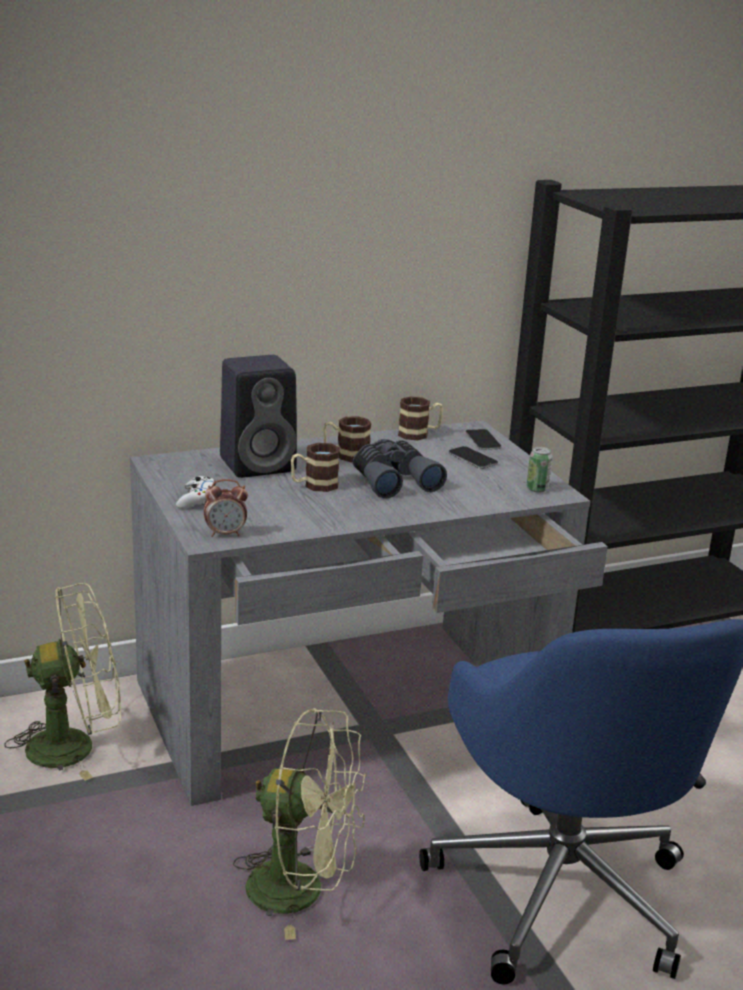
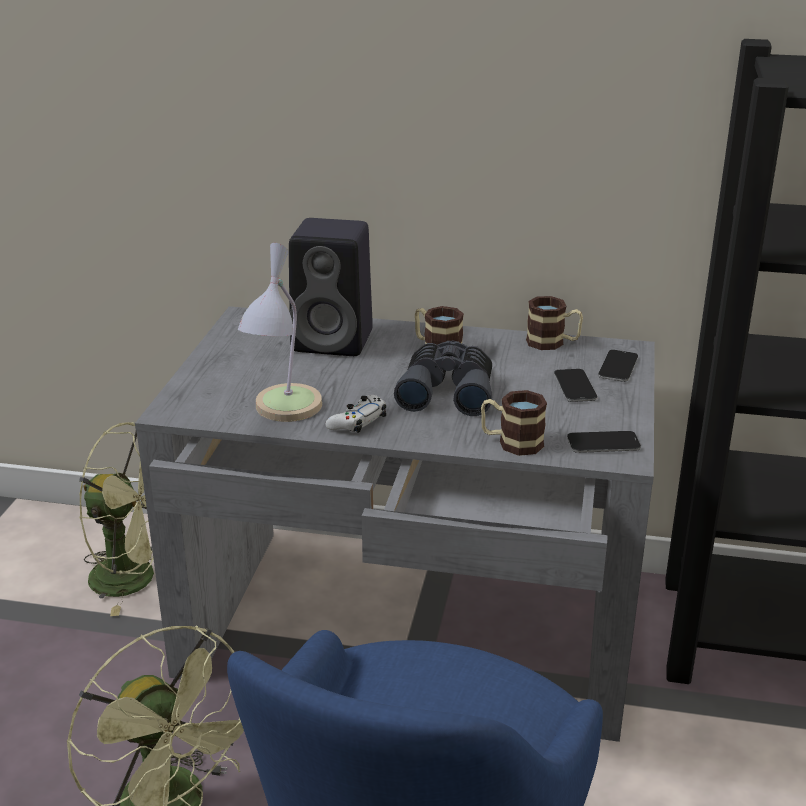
camera: 35 degrees right, 5 degrees up
(196, 499) = (224, 365): white game controller -> white game controller (358, 421)
(225, 534) = (198, 409): alarm clock -> none
(294, 520) = (282, 412): none -> table lamp
(314, 485) = (356, 377): mug -> mug (511, 443)
(537, 489) = (603, 443): can -> phone

